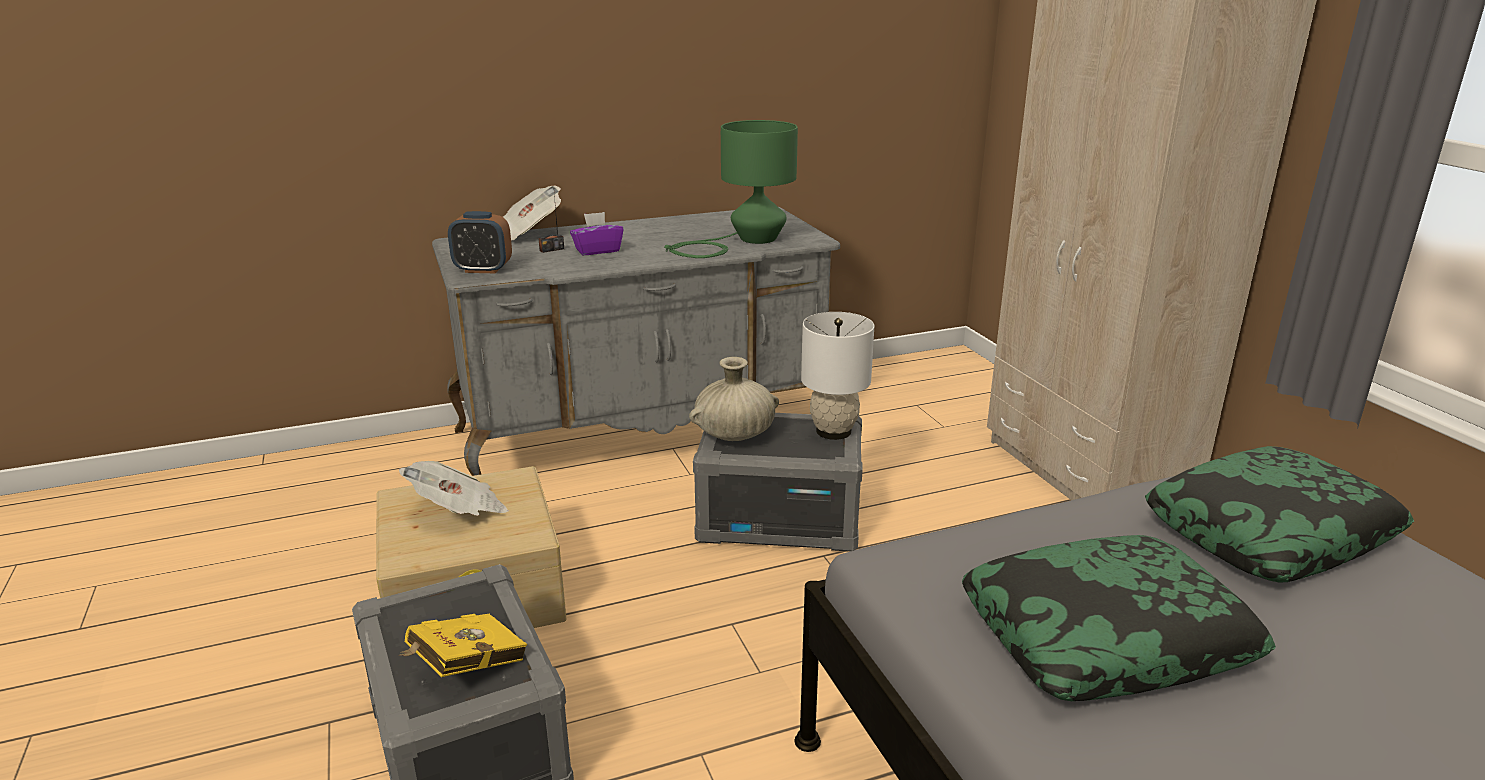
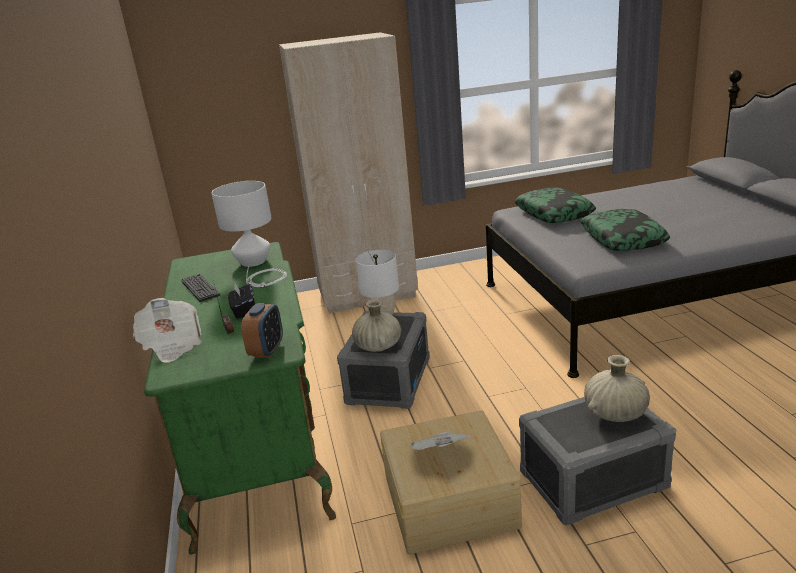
camera: 80 degrees left, 0 degrees up
(464, 667) = (615, 413): yellow book -> beige vase
(597, 250) = (244, 311): purple tissue box -> black tissue box
(644, 435) = (258, 437): grey dresser -> green dresser
(676, 226) = (200, 288): none -> keyboard
(735, 243) = (258, 268): green table lamp -> white table lamp

